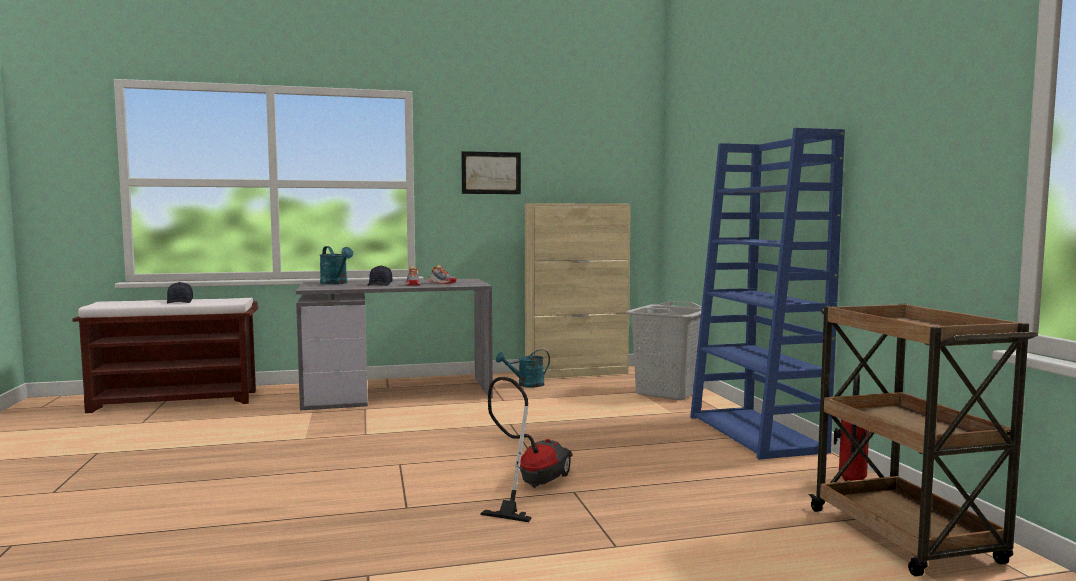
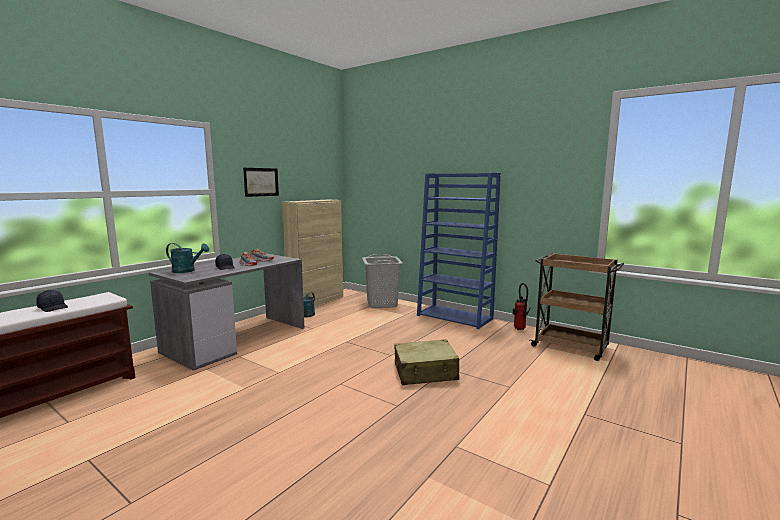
camera: 40 degrees left, 5 degrees up
(530, 486) = (425, 372): vacuum cleaner -> beige suitcase

